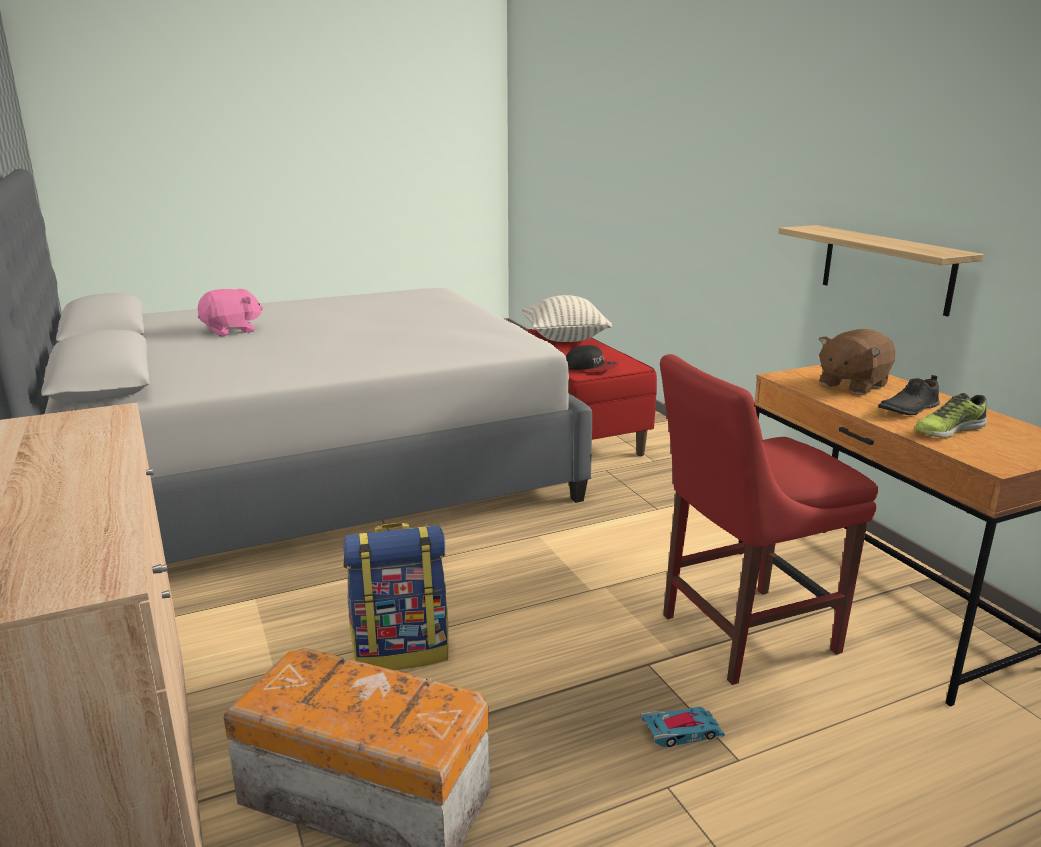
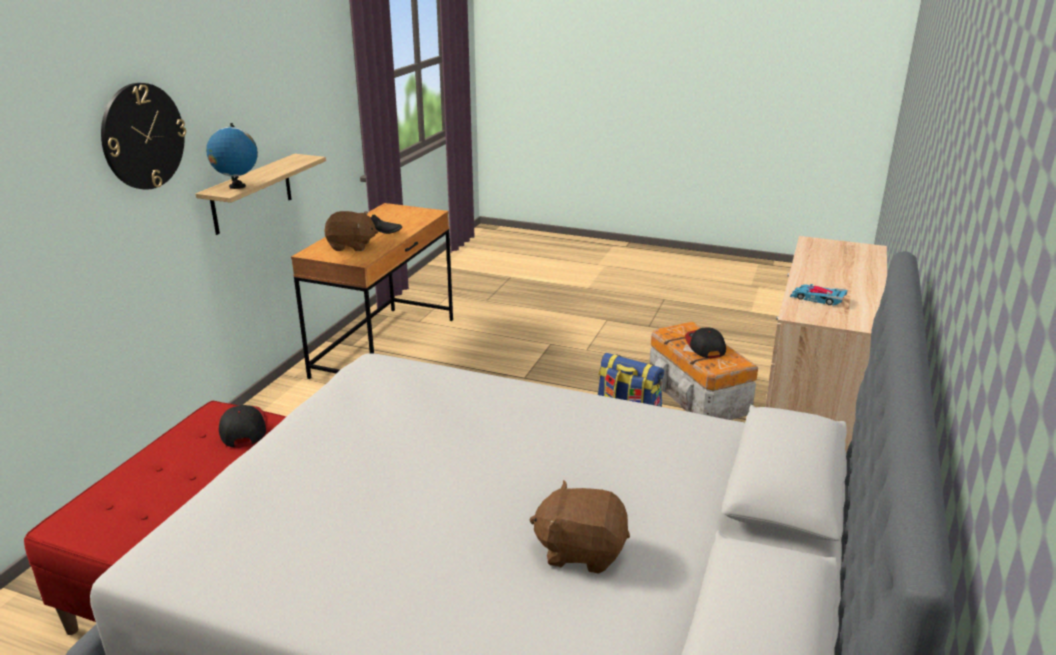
camera: 135 degrees left, 5 degrees up
(231, 331) = (581, 550): pink plush toy -> brown plush toy
(353, 703) = (704, 346): none -> cap
(564, 338) = (119, 497): pillow -> none
(682, 731) = (554, 356): toy car -> toy car (817, 298)
(740, 634) = (464, 367): red chair -> none
(785, 142) = (143, 136): none -> wall clock
(819, 230) = (237, 186): none -> globe
(947, 430) = (401, 222): shoe -> none

